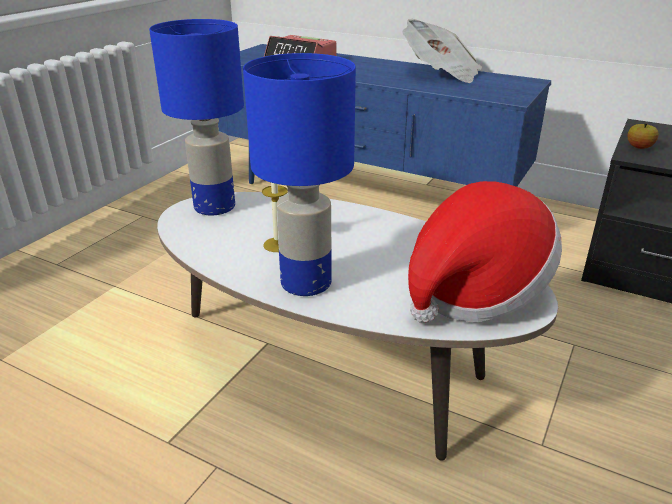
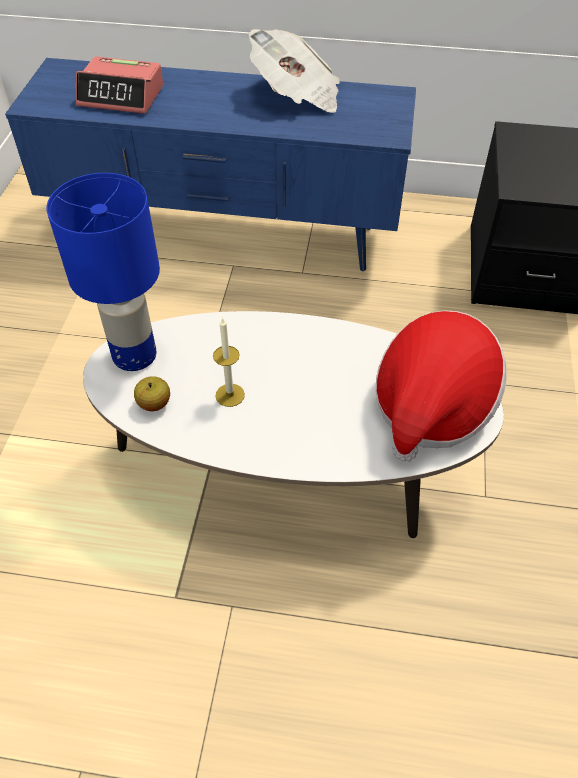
camera: 20 degrees left, 20 degrees up
(305, 283) = (282, 440): blue table lamp -> none
(639, 147) = (519, 173): apple -> apple (154, 404)

